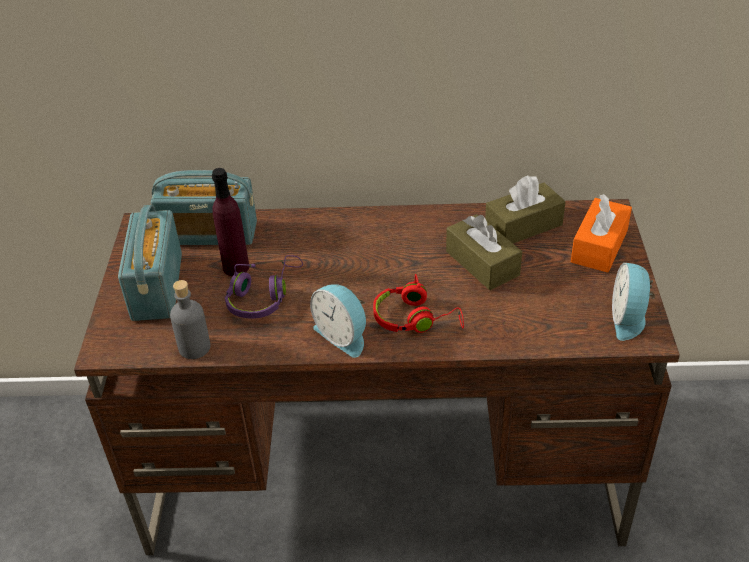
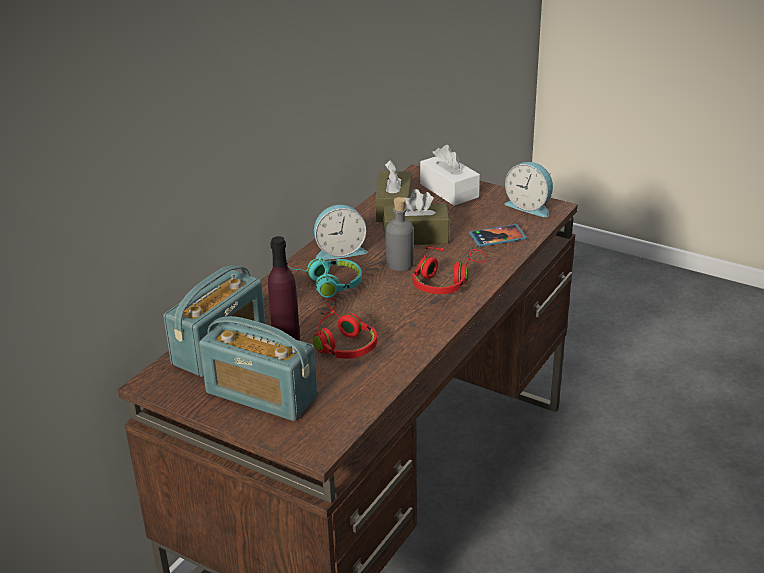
camera: 60 degrees left, 10 degrees down
(194, 347) = (369, 394): grey bottle -> grey bottle (400, 264)
(263, 296) = (342, 342): purple headphones -> red headphones
(343, 335) = (431, 318): alarm clock -> alarm clock (340, 251)
(345, 245) = (324, 285): none -> turquoise headphones
(536, 320) = (497, 237): none -> phone
(599, 246) = (449, 190): orange tissue box -> white tissue box

